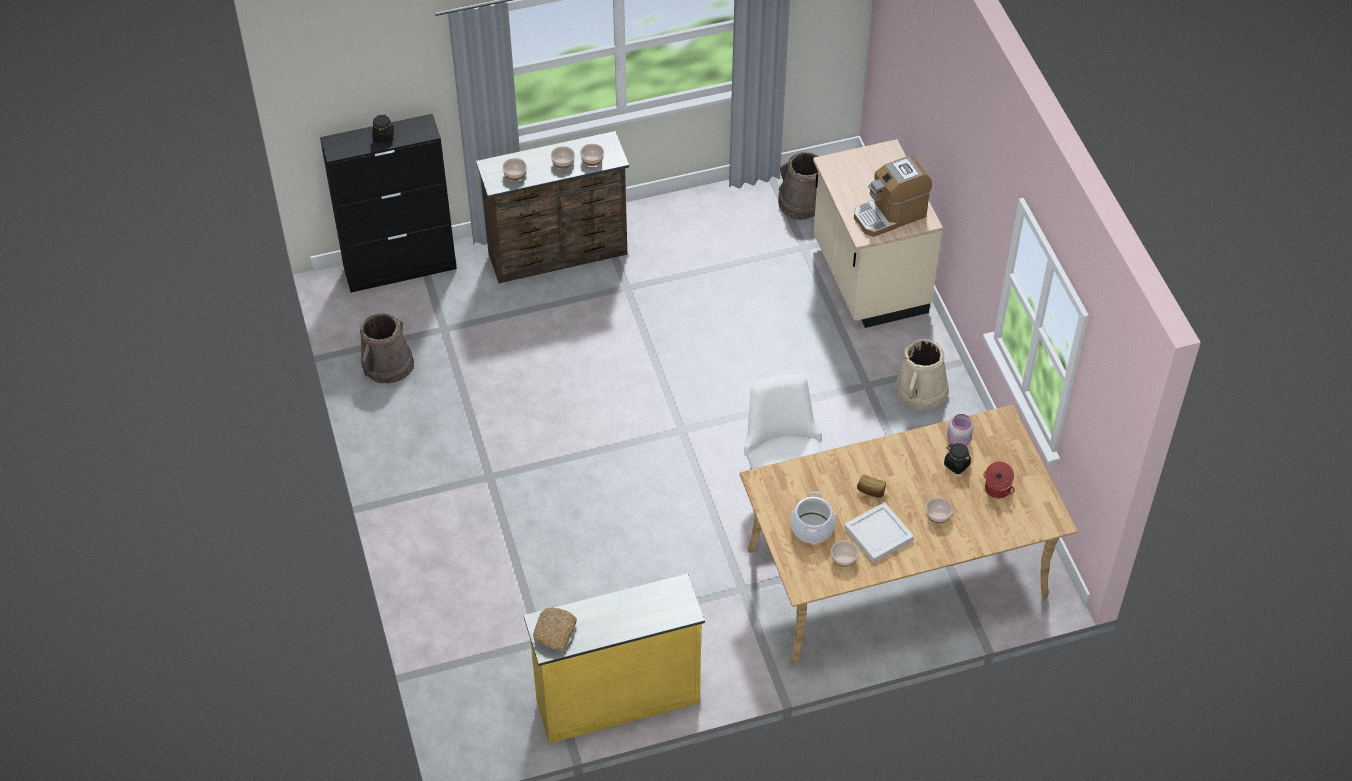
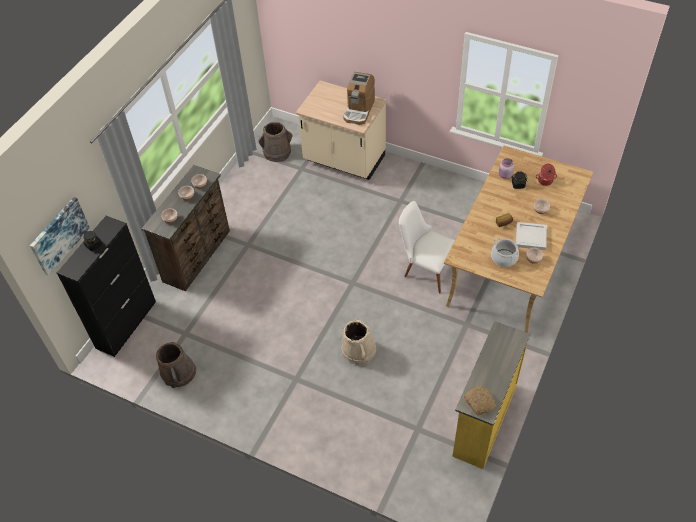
camera: 45 degrees left, 0 degrees up
(345, 96) = (59, 235): none -> picture
(921, 390) = (423, 185): beige bucket -> beige bucket (358, 350)

